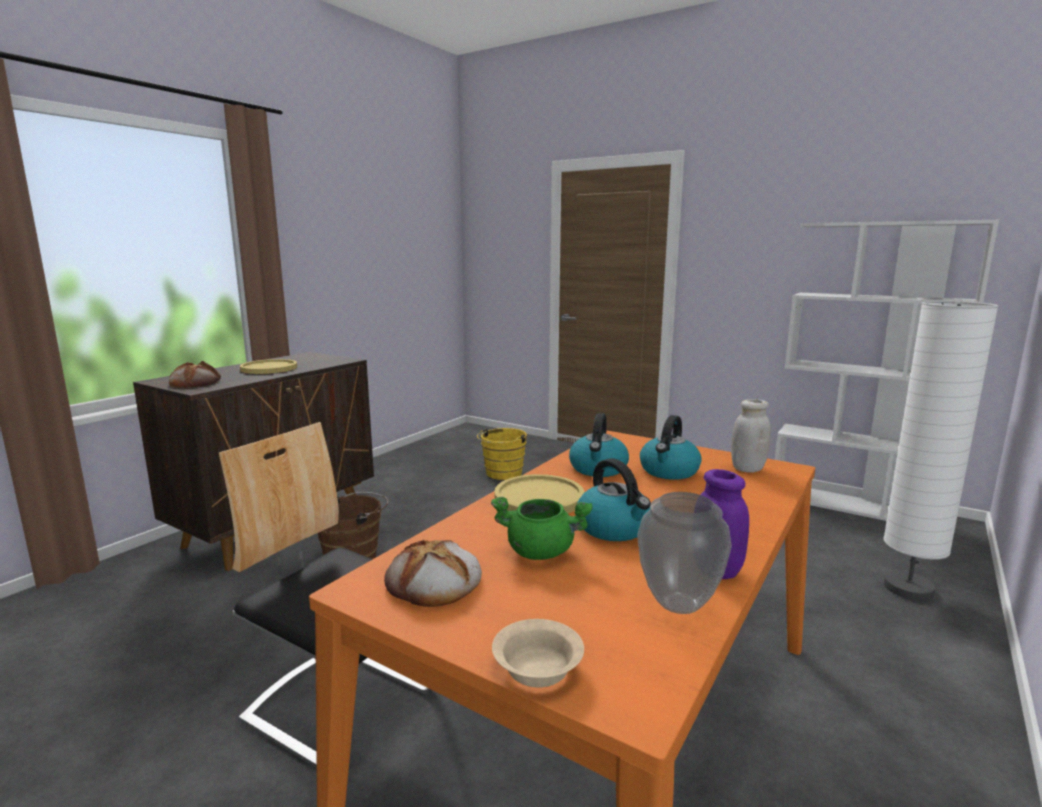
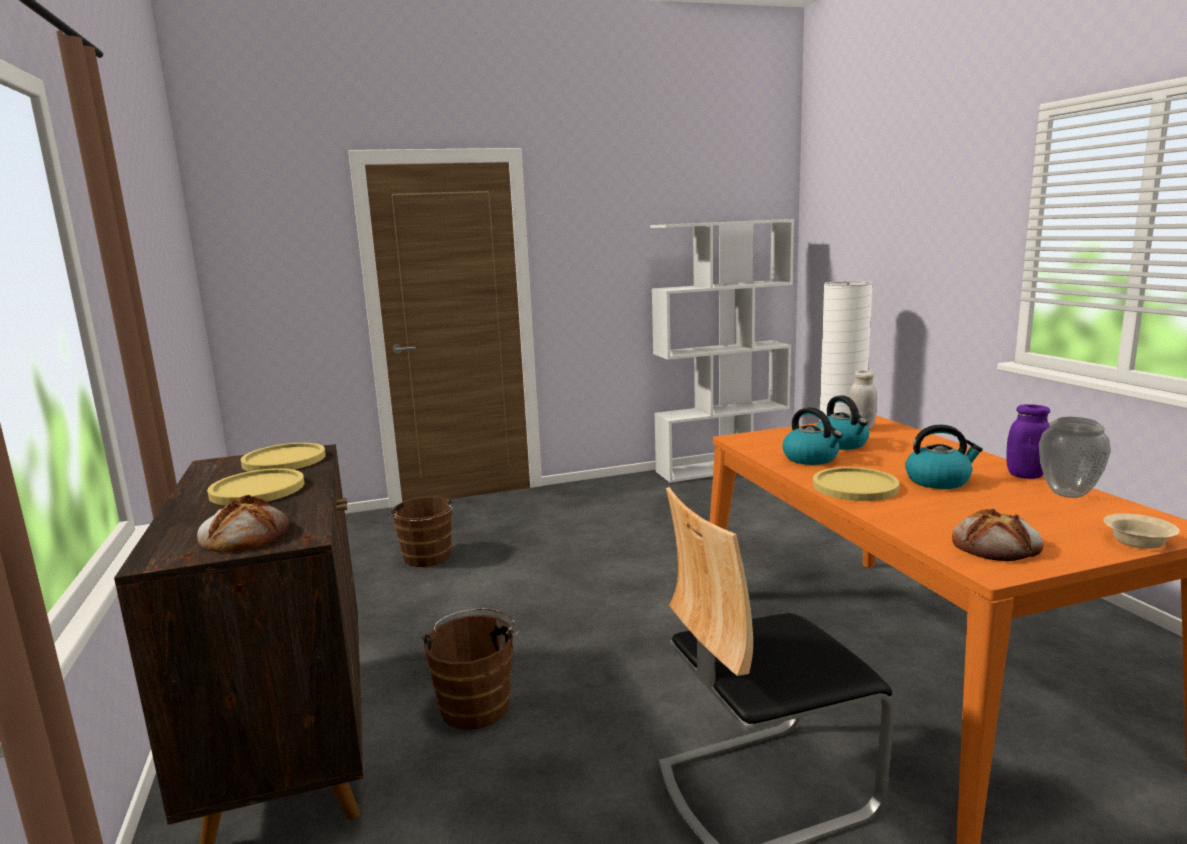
camera: 50 degrees left, 0 degrees up
(324, 360) = (284, 460): none -> yellow plate
(502, 474) = (427, 558): yellow bucket -> brown bucket
(541, 552) = (964, 507): green cooking pot -> none

